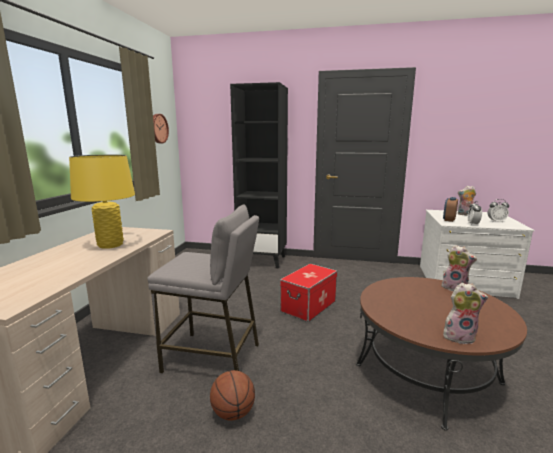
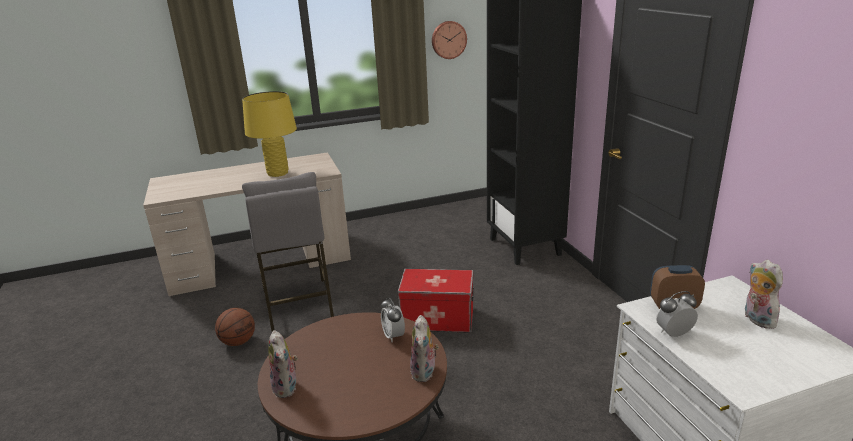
camera: 60 degrees right, 10 degrees up
(496, 221) = (748, 359): alarm clock -> alarm clock (393, 336)

